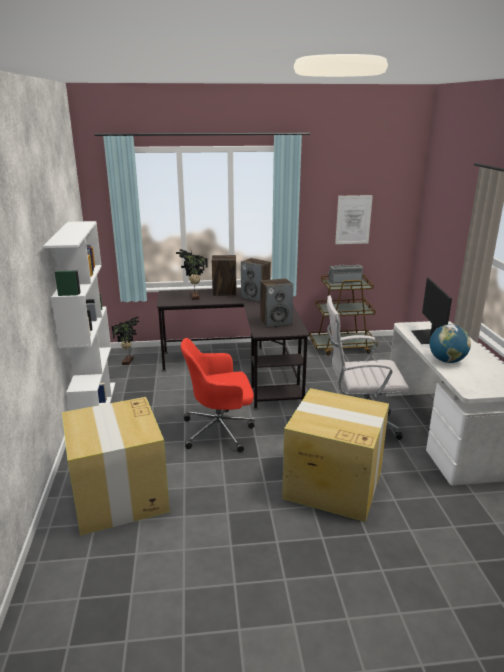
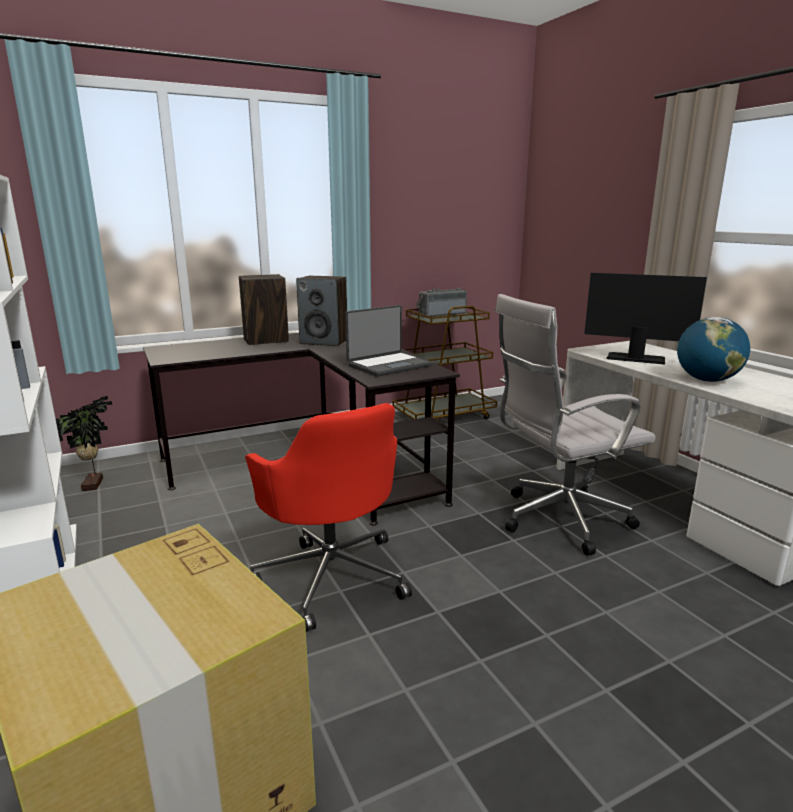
camera: 20 degrees left, 5 degrees down
(194, 297) = (215, 349): potted plant -> none
(220, 431) = (332, 575): red office chair -> red office chair turned 90 degrees counterclockwise
(276, 322) = (388, 365): speaker -> laptop
(332, 484) = (602, 632): cardboard box -> none
(353, 219) = (443, 223): picture -> none
(427, 337) = (635, 358): monitor -> monitor turned 135 degrees clockwise

